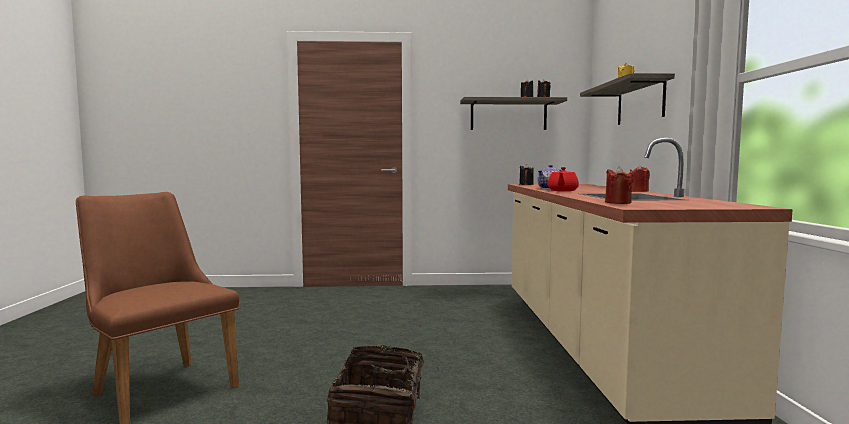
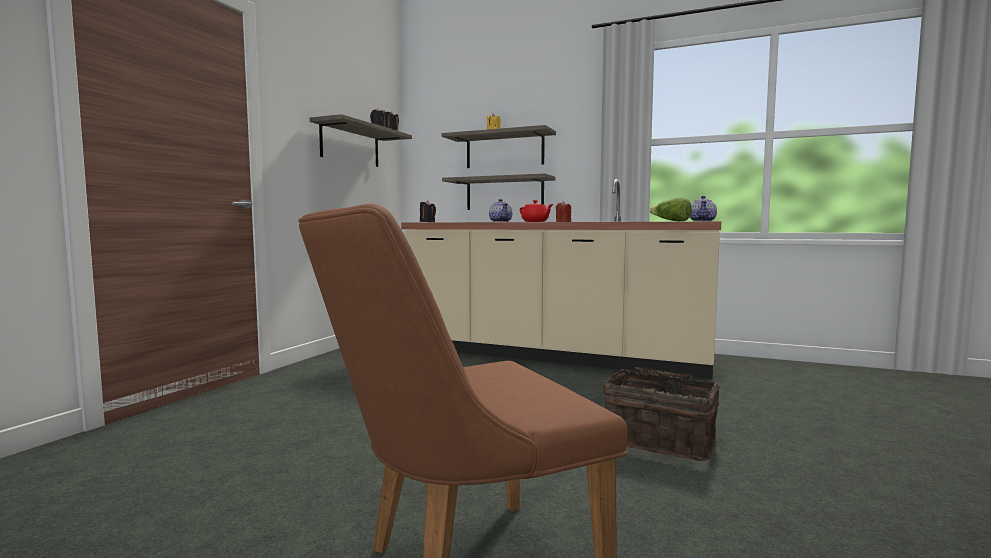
camera: 65 degrees left, 0 degrees up
(618, 203) = (671, 221): red candle -> lettuce
(638, 153) = (504, 194): none -> shelf
(678, 206) = (702, 221): none -> teapot

